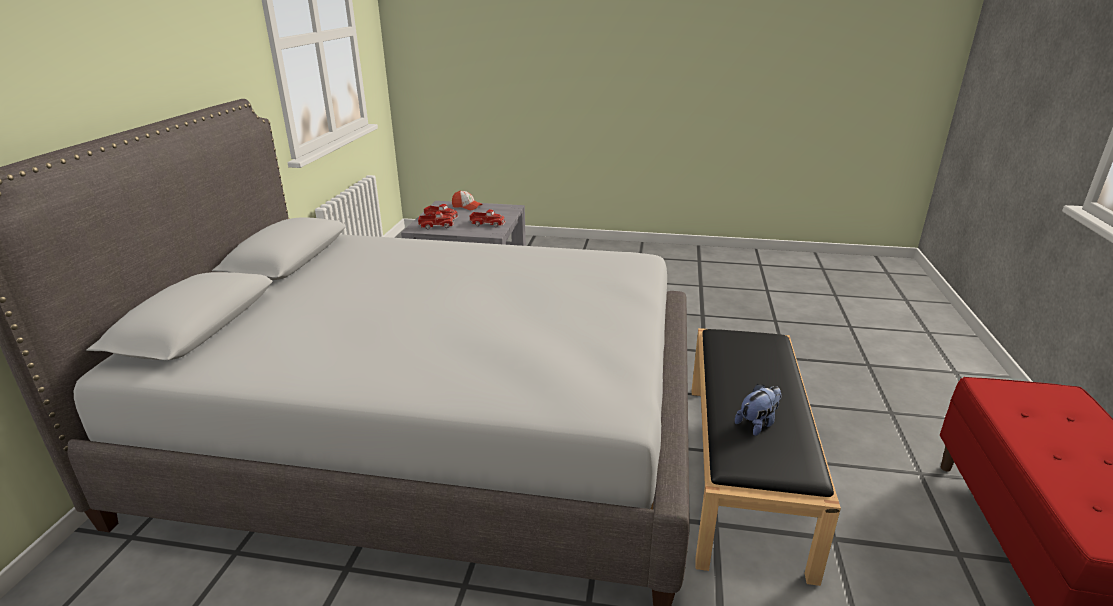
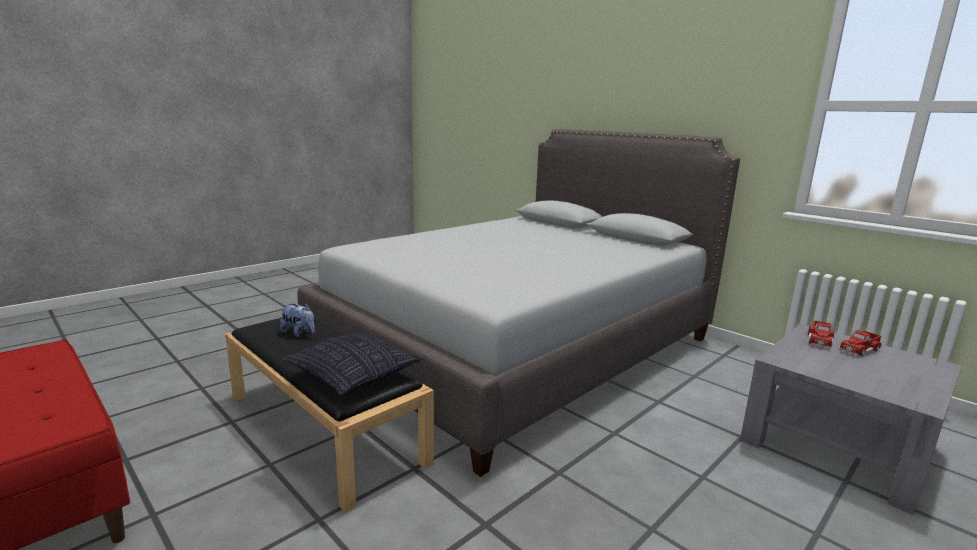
camera: 125 degrees right, 10 degrees down
(467, 206) = (922, 375): cap -> none
(487, 224) = (823, 366): toy truck -> none
(751, 348) = (354, 375): none -> pillow
(757, 424) = (299, 333): plush toy -> plush toy turned 60 degrees counterclockwise

